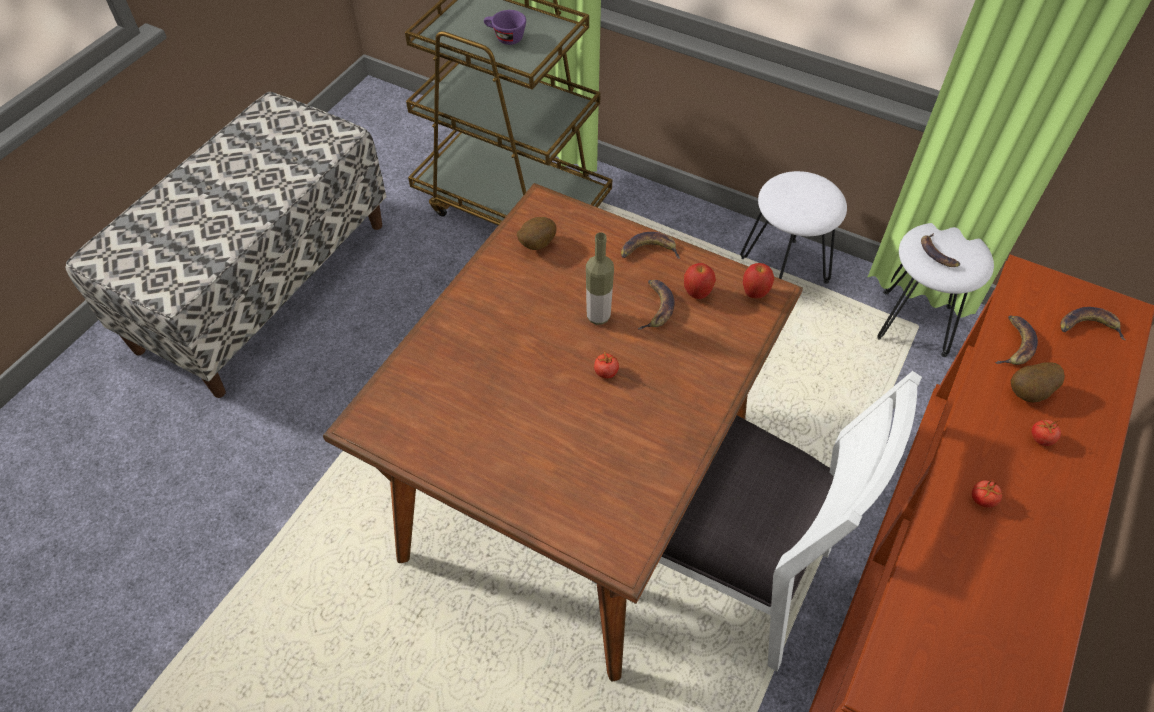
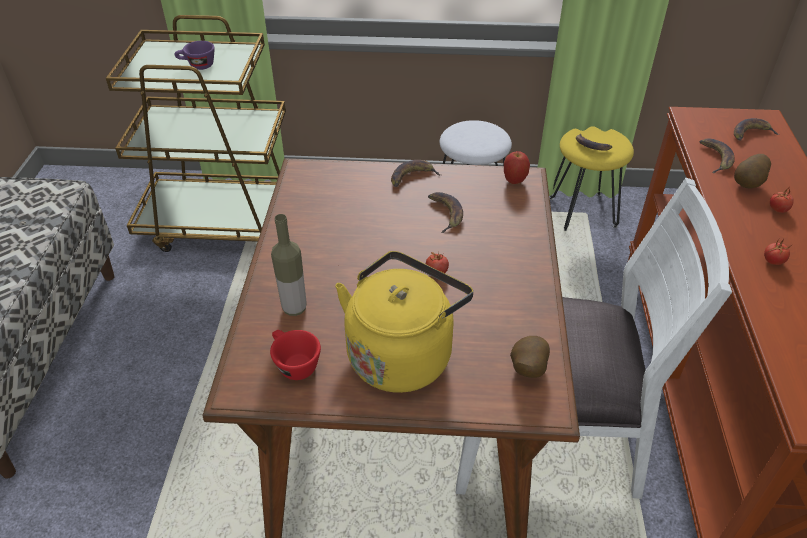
camera: 25 degrees left, 10 degrees down
(420, 418) = (293, 364): none -> red cup
(522, 447) = (402, 353): none -> yellow kettle
(536, 244) = (315, 200): potato -> potato (526, 370)
(598, 316) = (402, 234): bottle -> bottle (294, 308)
(697, 294) = (471, 194): apple -> none
(915, 322) = (583, 212): white stool -> yellow stool

